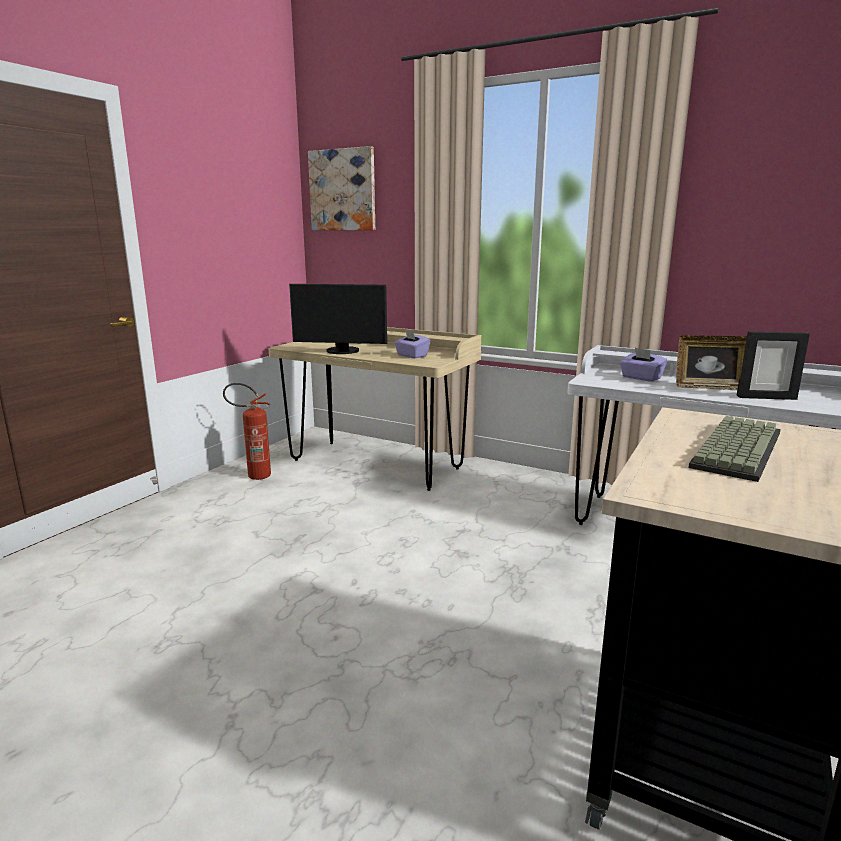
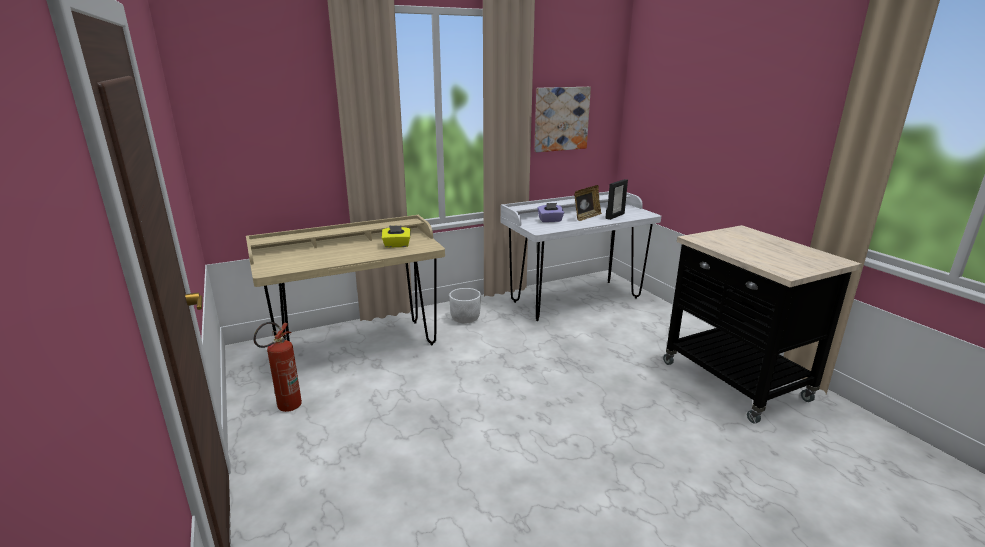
camera: 55 degrees left, 5 degrees up
(342, 351) = (335, 259): monitor -> none
(343, 190) = (236, 97): picture -> picture (561, 119)
(411, 356) = (397, 245): purple tissue box -> yellow tissue box
(508, 486) = (465, 318): none -> white planter
(734, 448) = (745, 246): keyboard -> none

